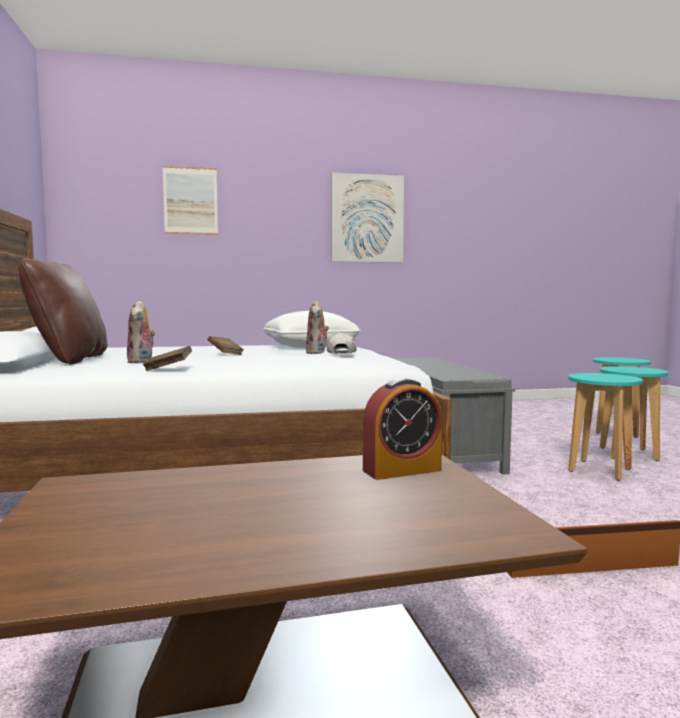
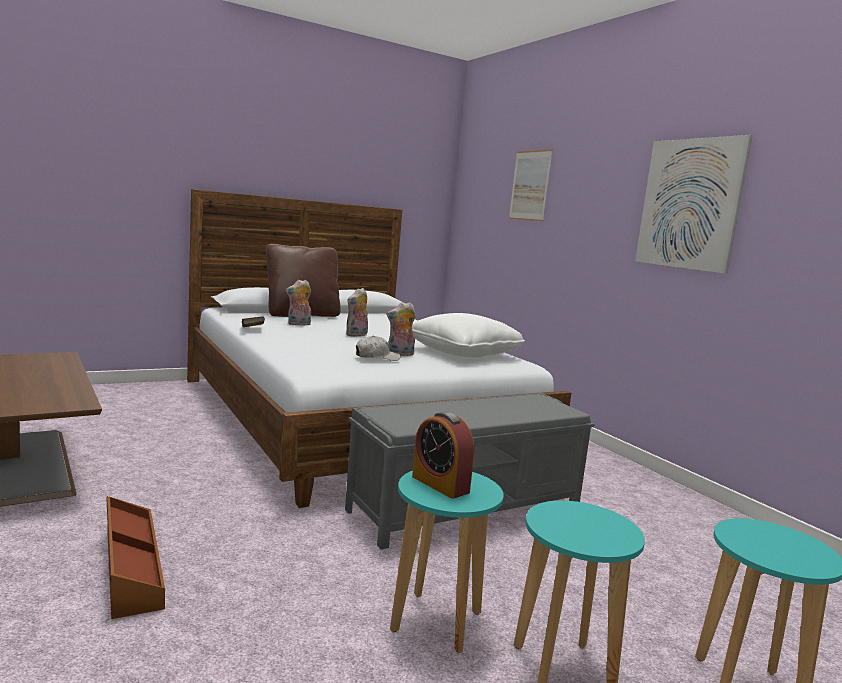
camera: 70 degrees right, 5 degrees up
(225, 354) = (357, 335): brown book -> plush toy
(402, 470) = (52, 400): alarm clock -> alarm clock (440, 484)

